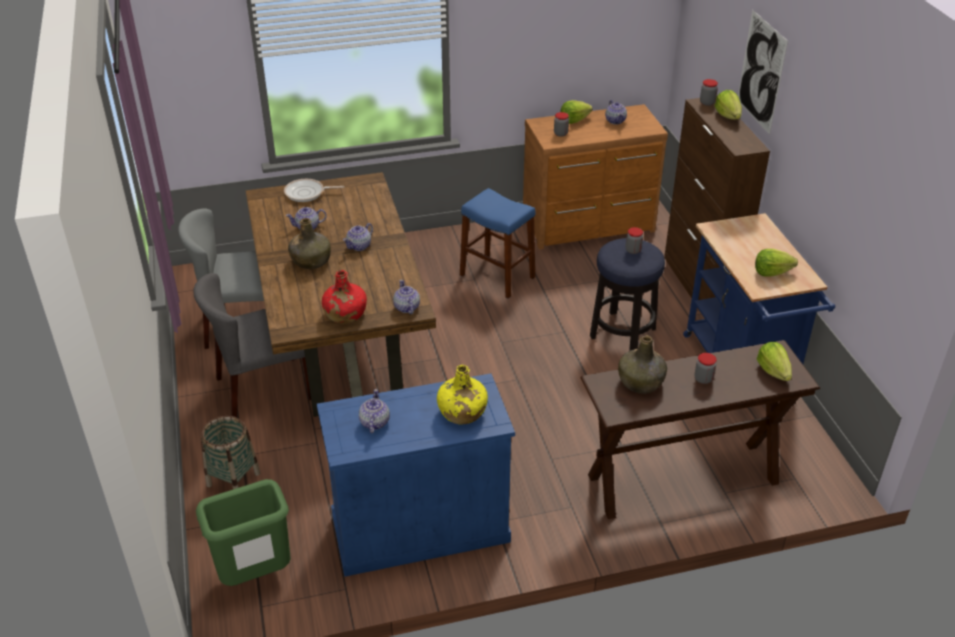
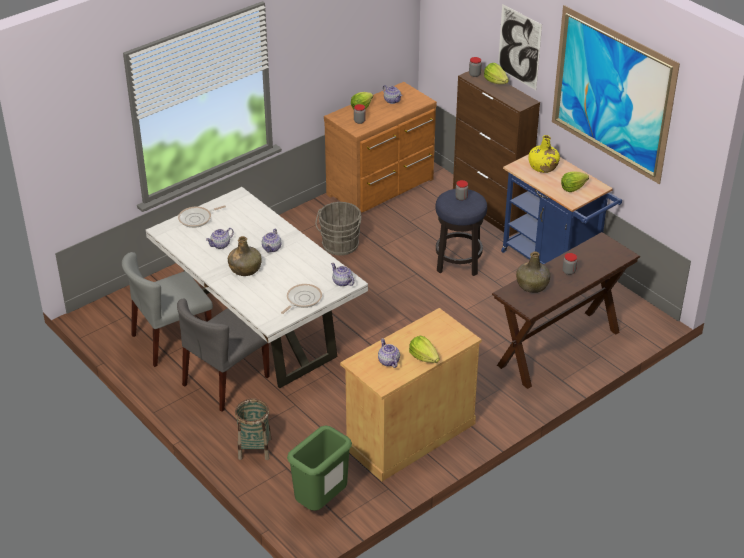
camera: 25 degrees left, 0 degrees up
(343, 343) = (260, 330): brown dining table -> white dining table
(345, 314) = (302, 299): red bottle -> frying pan
(420, 528) = (410, 435): blue cabinet -> beige cabinet
(461, 412) = (439, 337): yellow bottle -> yellow bottle (542, 167)
(497, 276) = (339, 246): blue stool -> grey bucket
(773, 371) = (607, 254): lettuce -> lettuce (423, 357)
(848, 150) = (612, 94): none -> picture

